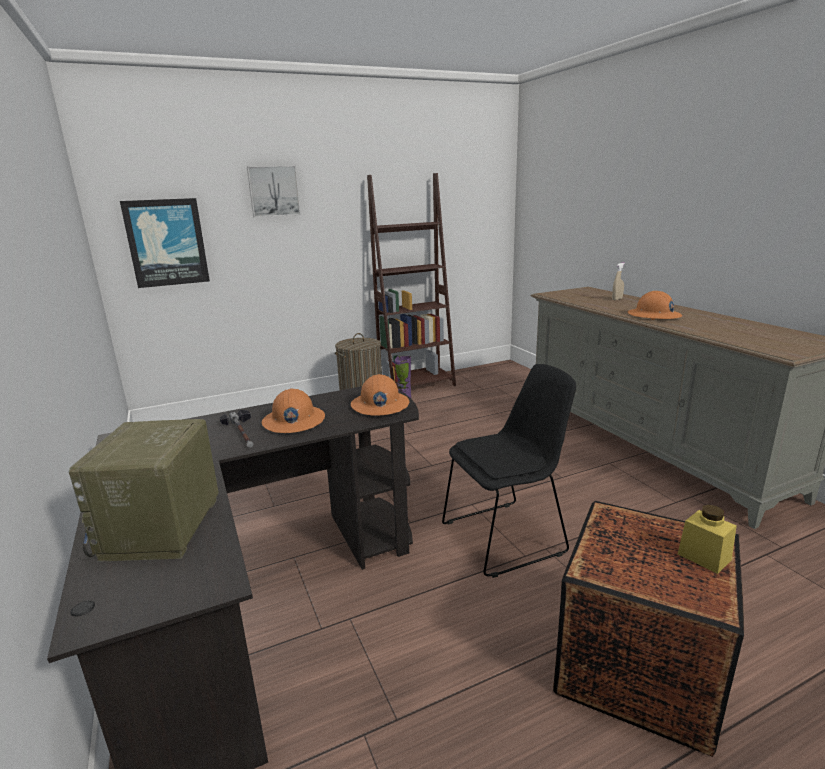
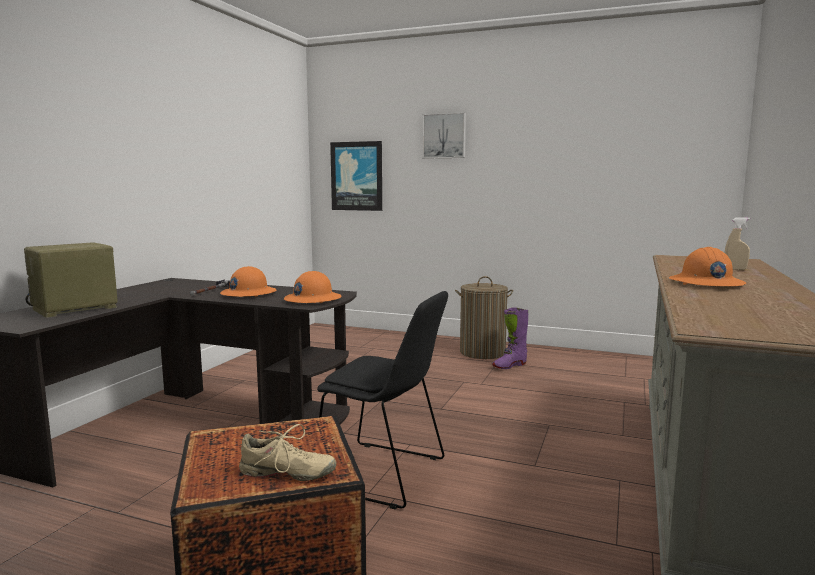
camera: 45 degrees right, 10 degrees down
(417, 385) = (561, 354): brown bookcase -> none
(704, 557) = (287, 474): yellow jar -> beige shoe

